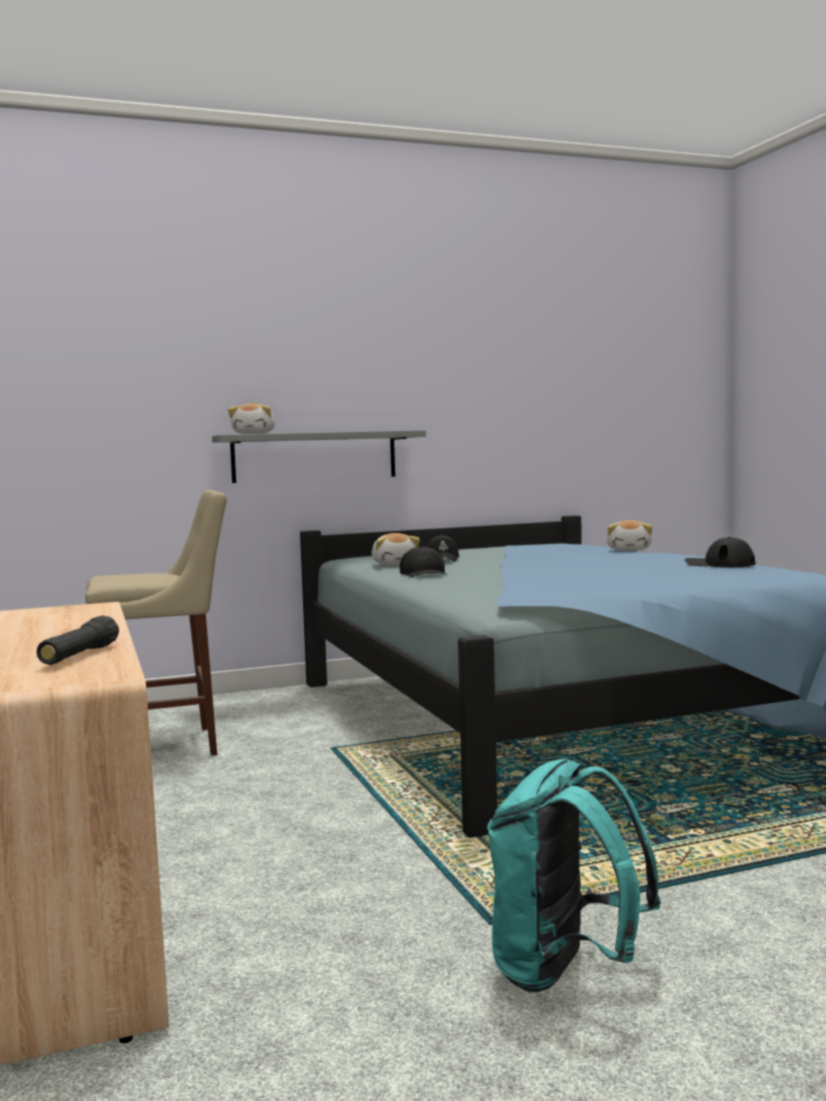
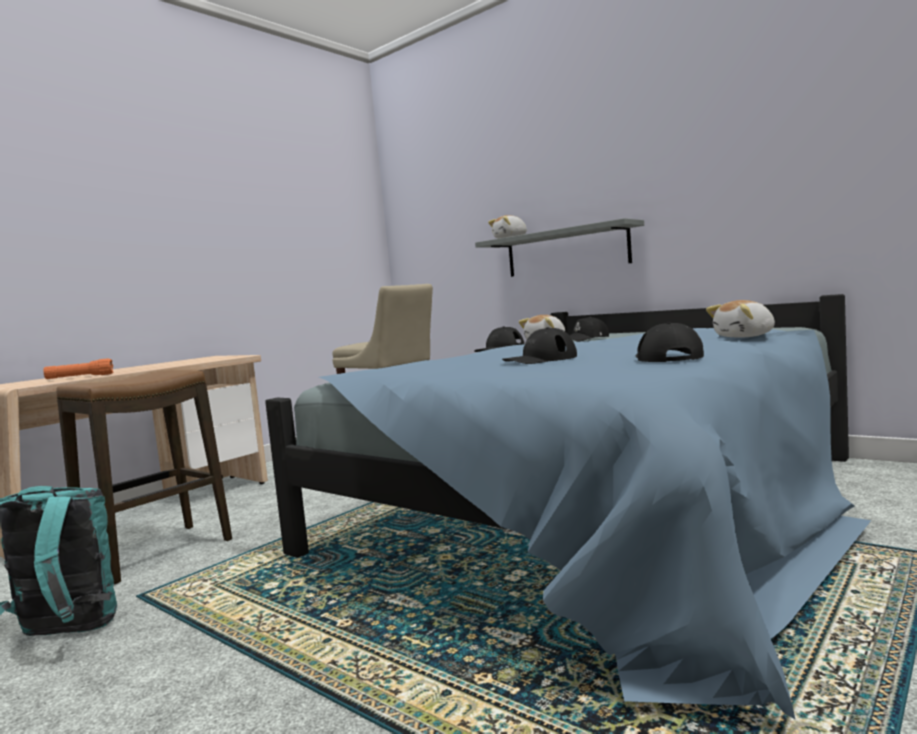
camera: 60 degrees right, 0 degrees up
(79, 656) = (80, 377): black flashlight -> orange flashlight
(323, 910) = (156, 553): none -> stool
(629, 573) = (540, 360): none -> black cap

